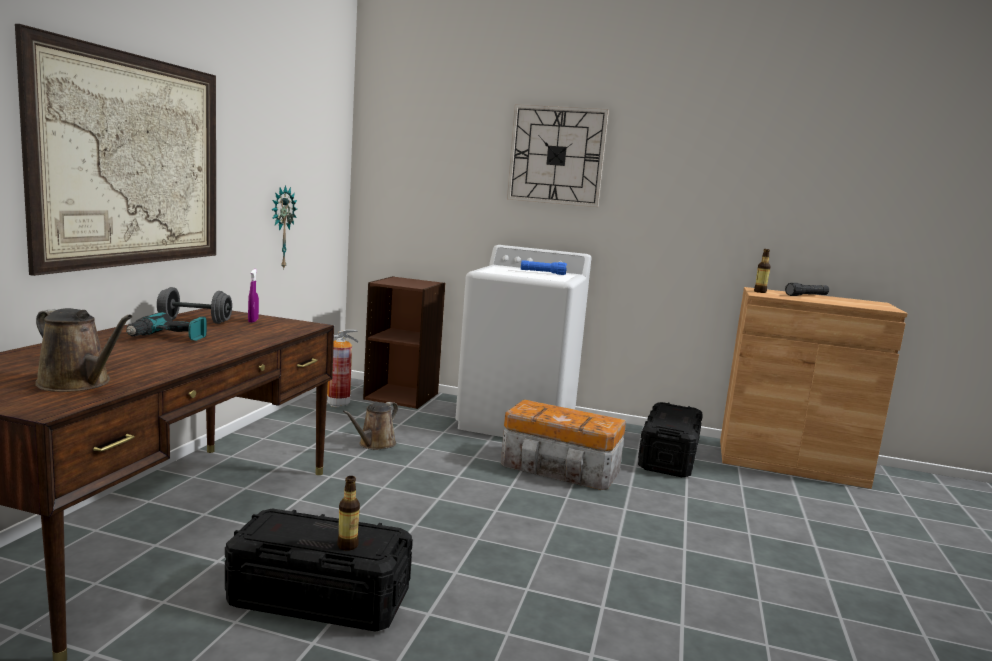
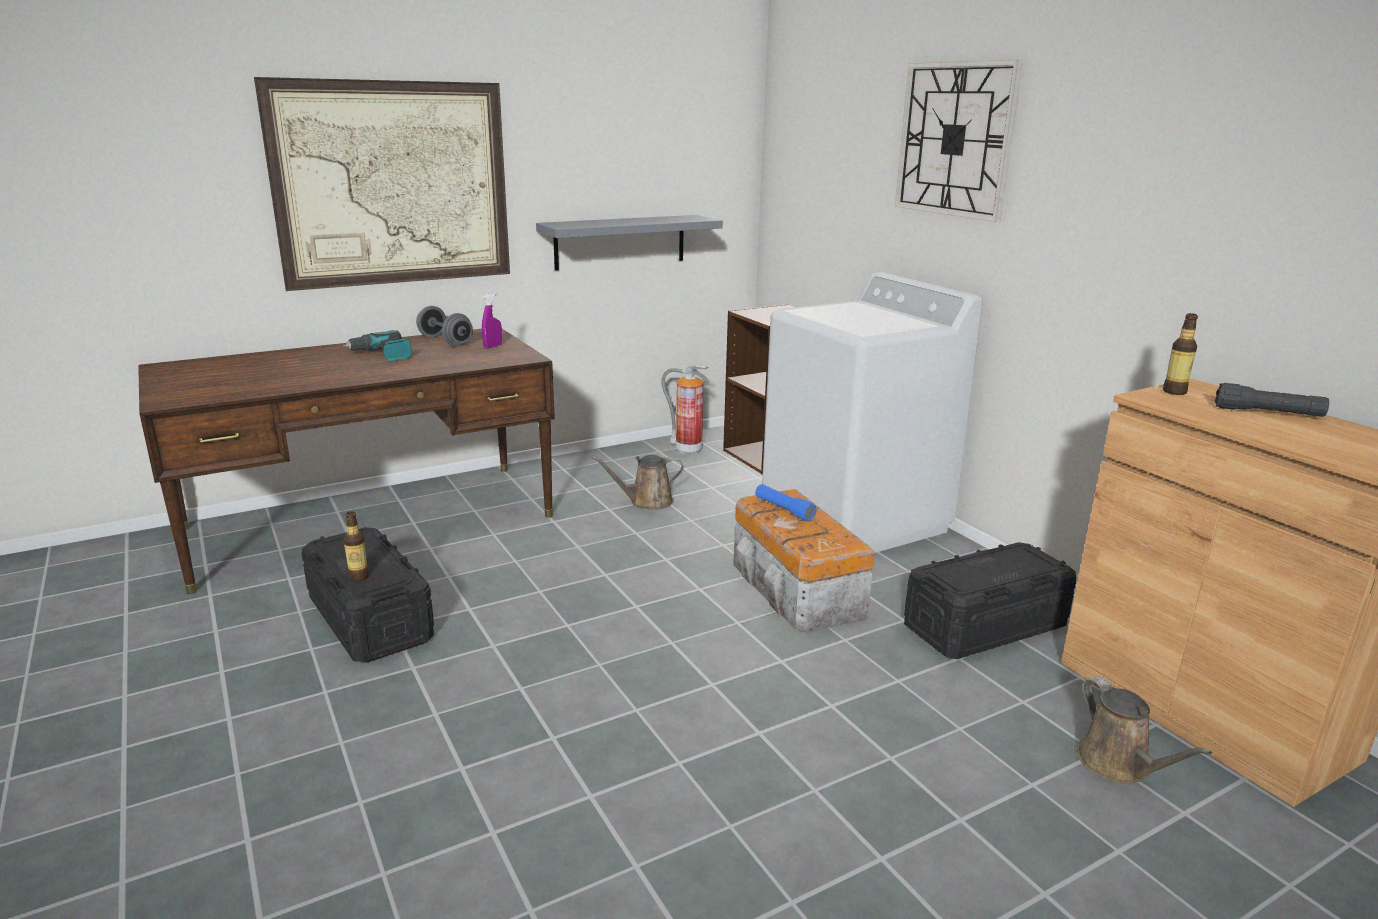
camera: 45 degrees right, 10 degrees up
(78, 383) = (228, 386): brown watering can -> brown watering can (1118, 765)
(281, 227) = (620, 242): wall clock -> grey shelf
(543, 273) = (884, 319): blue flashlight -> blue flashlight (784, 510)

